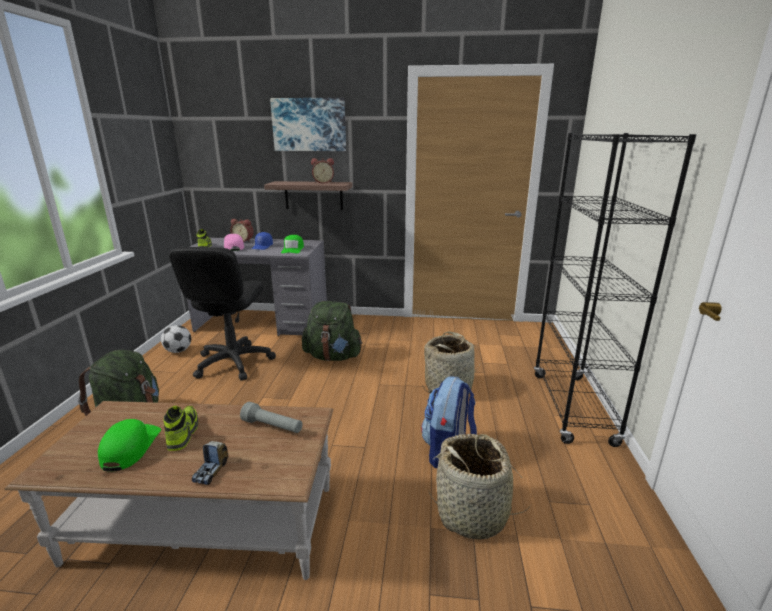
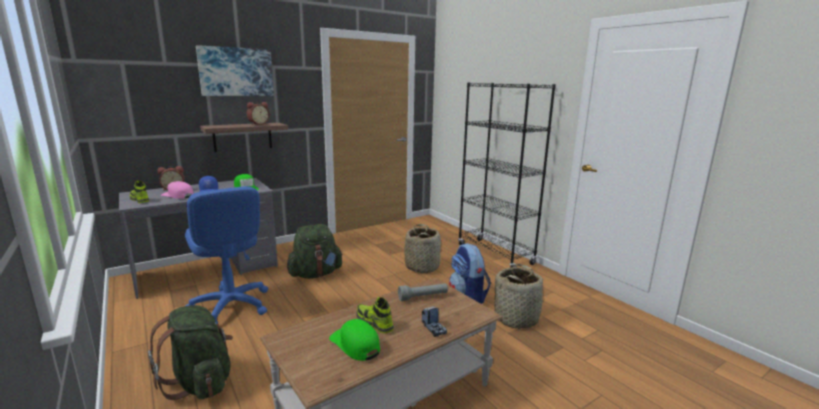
camera: 40 degrees left, 5 degrees down
(178, 351) = (149, 318): football -> none
(233, 362) = (230, 306): black office chair -> blue office chair

